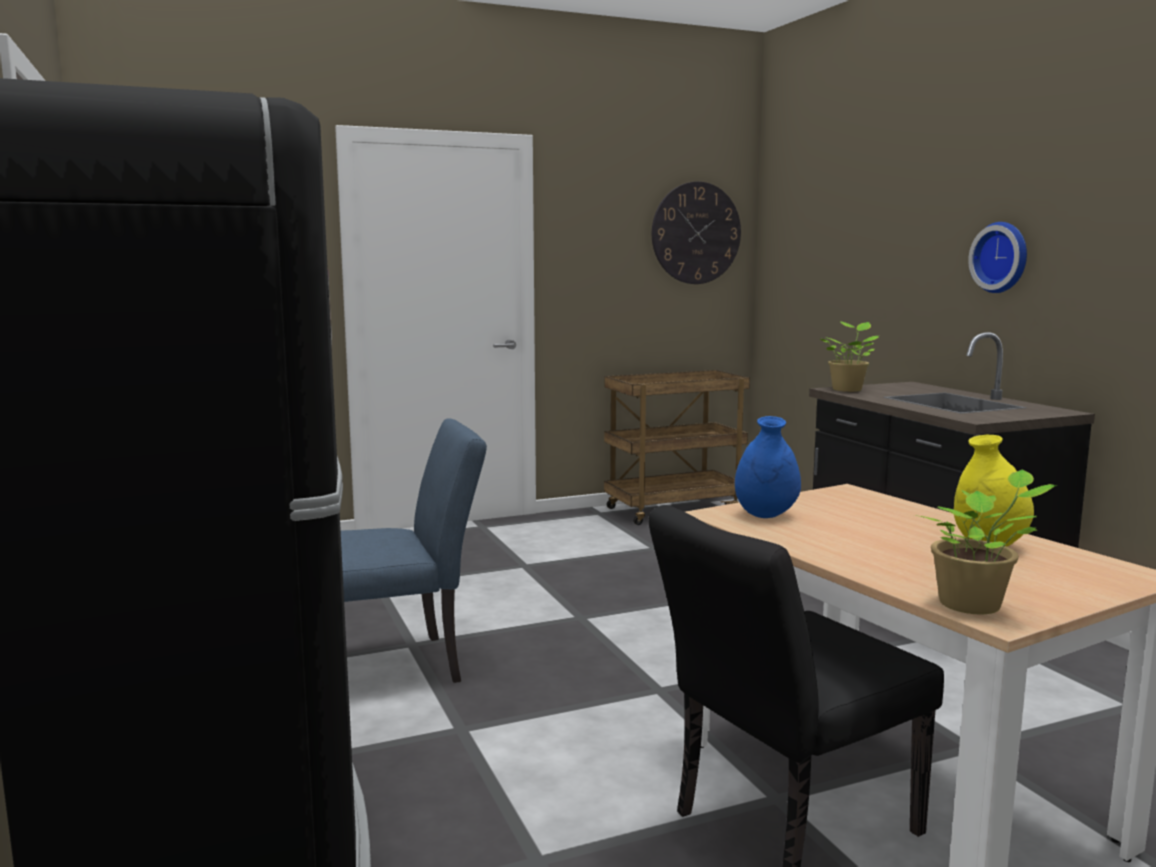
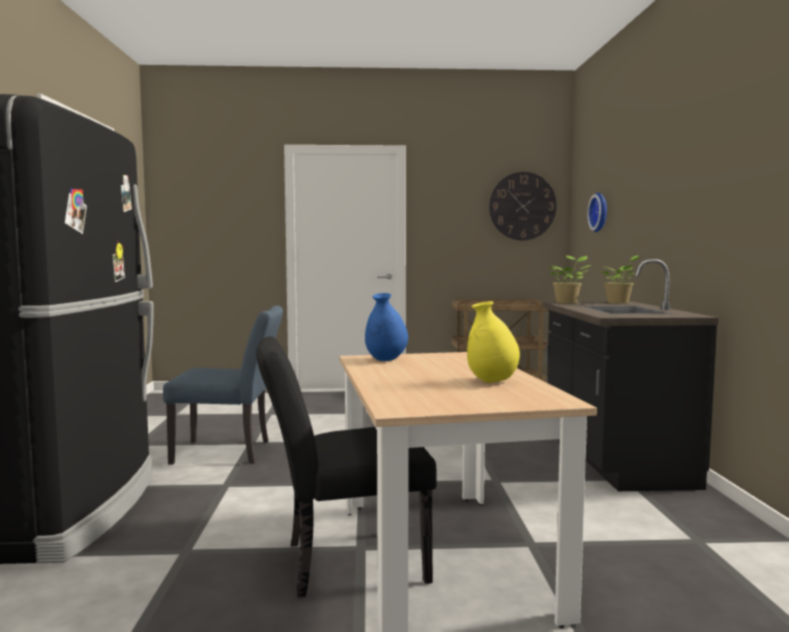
camera: 20 degrees right, 5 degrees down
(975, 605) = (399, 403): potted plant -> potted plant (619, 303)
(1002, 257) = (677, 205): wall clock -> wall clock (600, 212)

